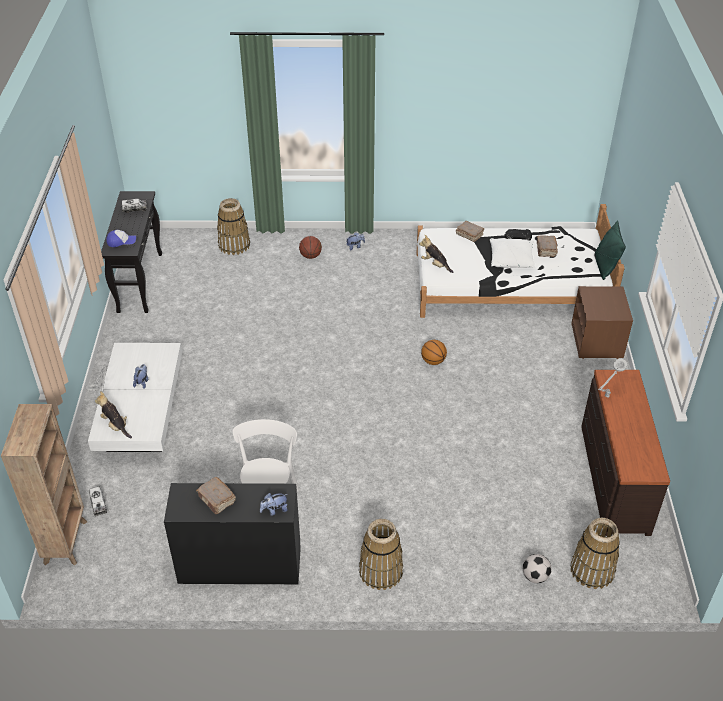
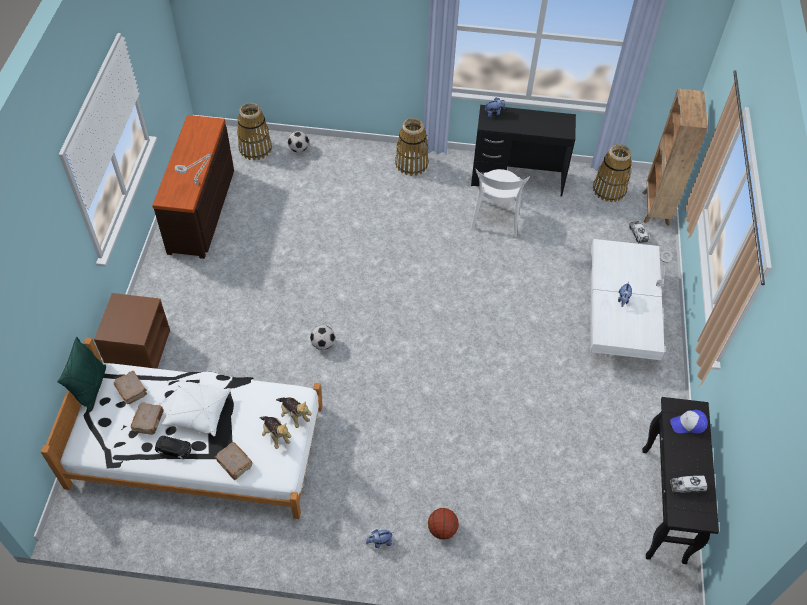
camera: 175 degrees left, 10 degrees up
(116, 425) = (637, 257): plush toy -> plush toy (275, 435)
(216, 500) = (538, 124): brown book -> brown book (131, 390)
(234, 245) = (547, 565): basket -> basket (609, 189)
(433, 361) = (323, 344): basketball -> football

